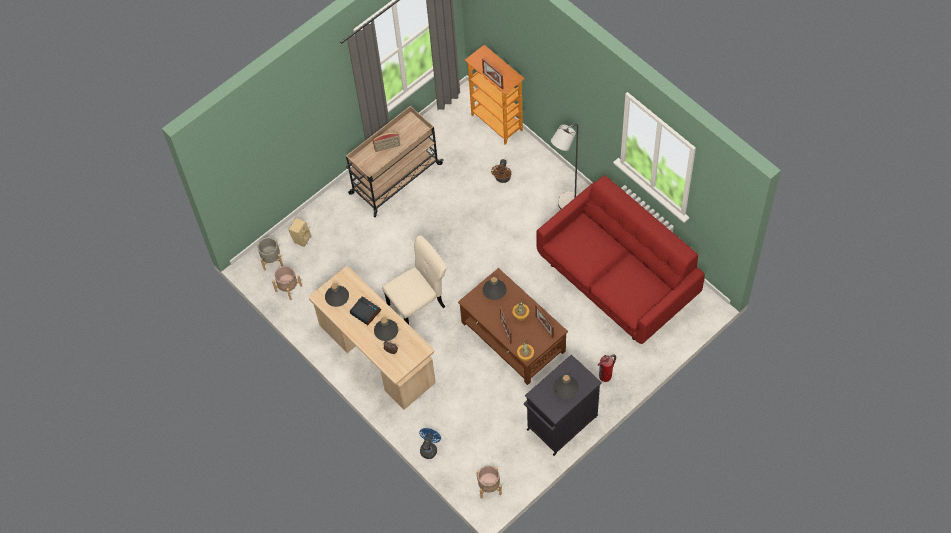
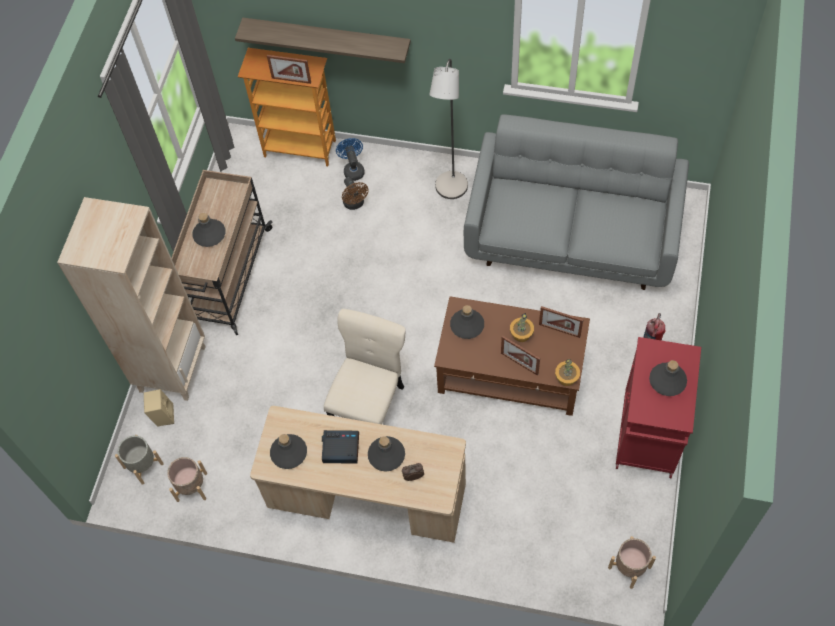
camera: 35 degrees left, 0 degrees up
(325, 214) = (172, 368): none -> beige bookcase
(387, 147) = (209, 234): radio -> grey bottle
(429, 448) = (521, 569): blue fan -> blue fan (353, 169)
(526, 67) = (327, 38): none -> shelf
(561, 424) = (647, 435): black cabinet -> red cabinet
(617, 280) = (572, 236): red sofa -> grey sofa

